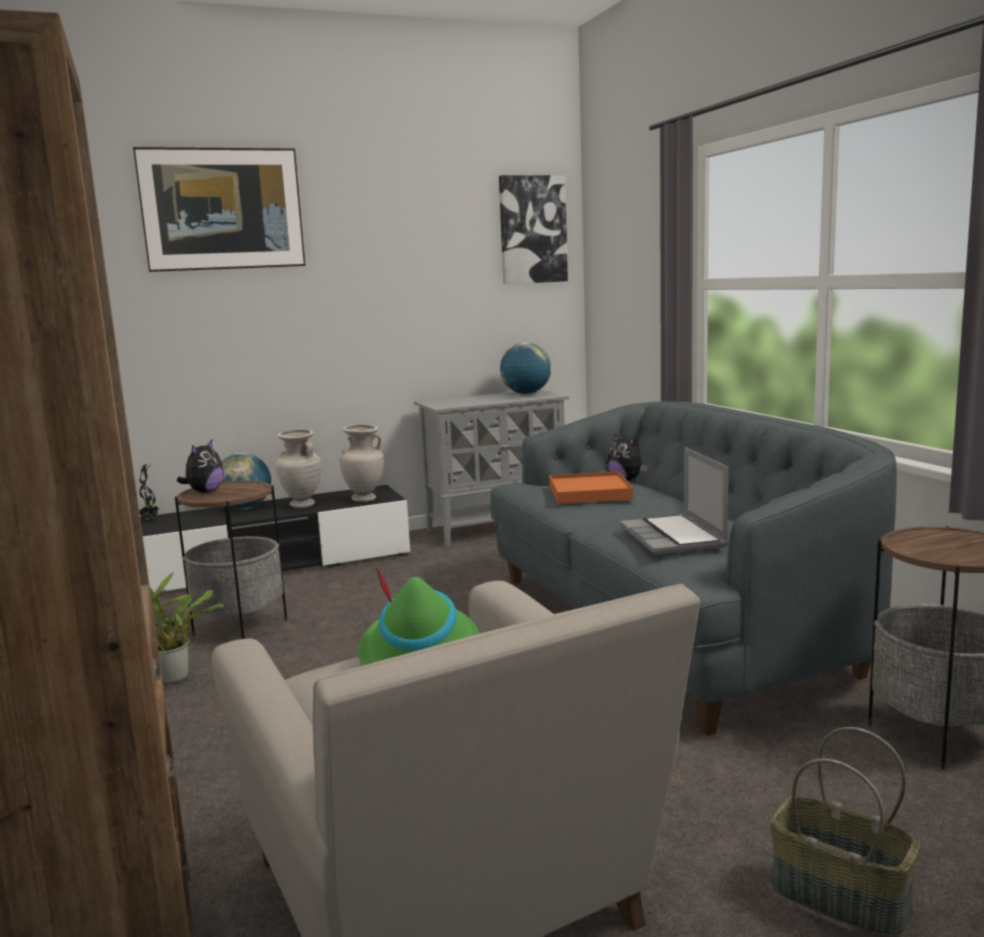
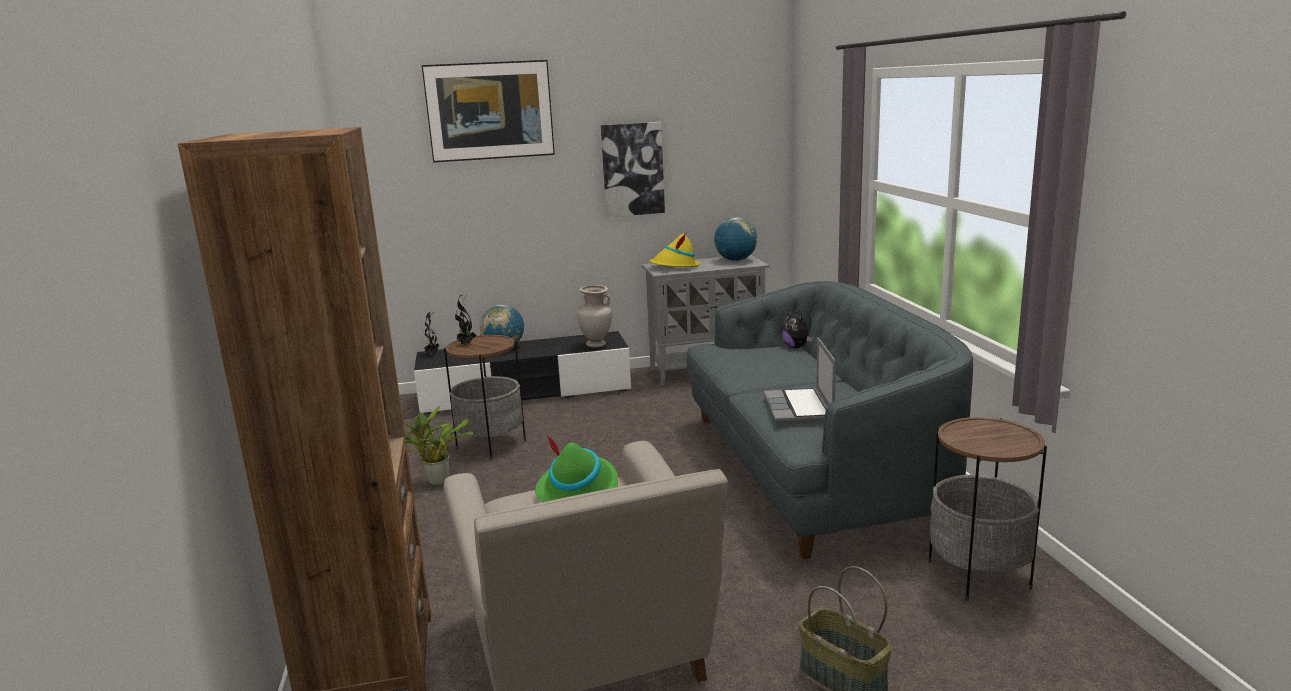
camera: 10 degrees right, 5 degrees up
(205, 492) = (466, 344): plush toy -> potted plant
(302, 505) = (547, 348): beige vase -> none
(456, 401) = (675, 267): none -> yellow hat
(532, 230) = (748, 119): picture -> picture (632, 169)
(590, 492) = (758, 359): orange tray -> none

